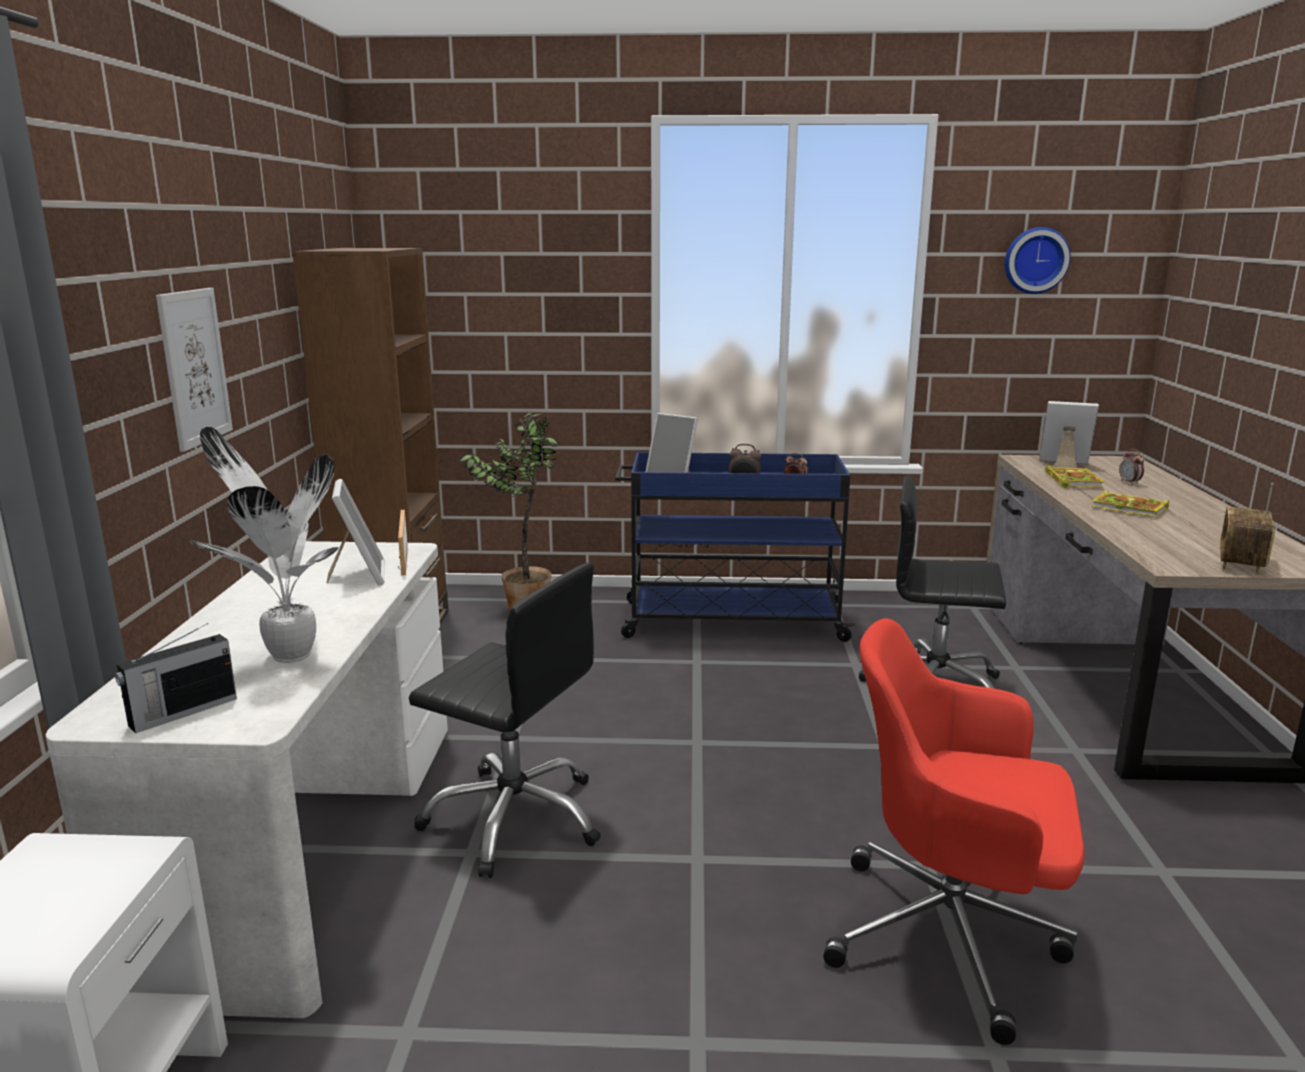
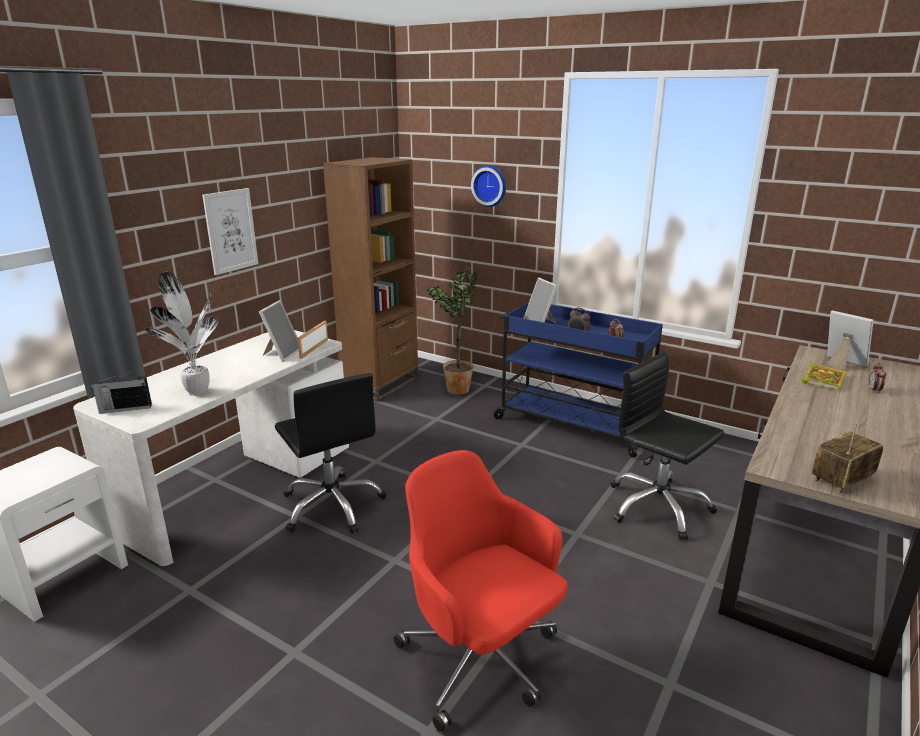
camera: 30 degrees right, 5 degrees up
(1035, 260) = (855, 191): wall clock -> wall clock (490, 185)
(1131, 509) = (830, 413): book -> none

